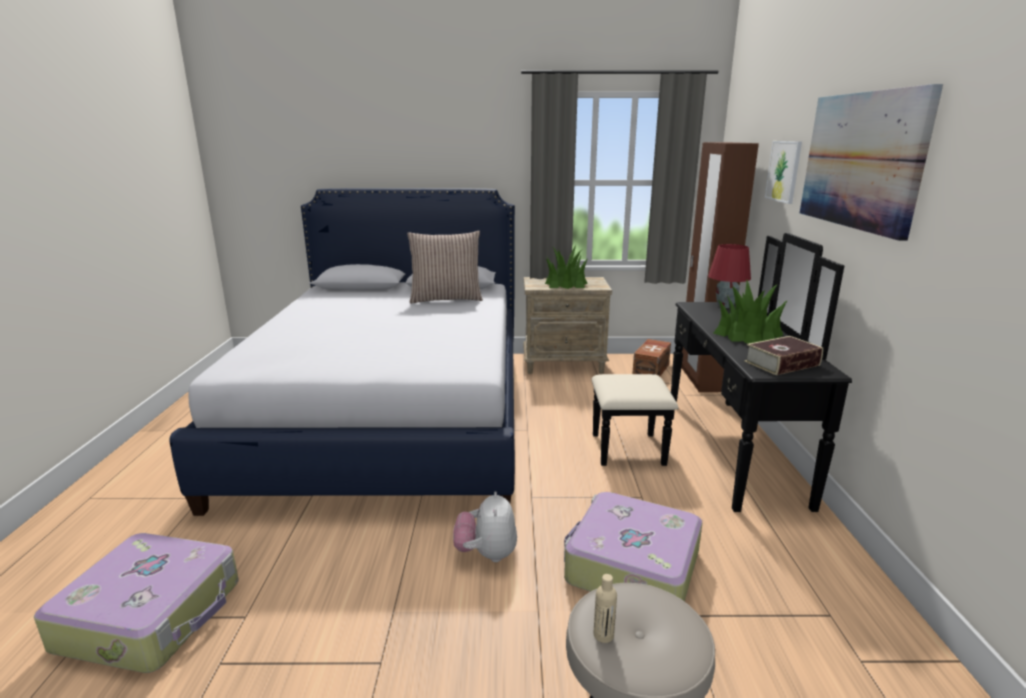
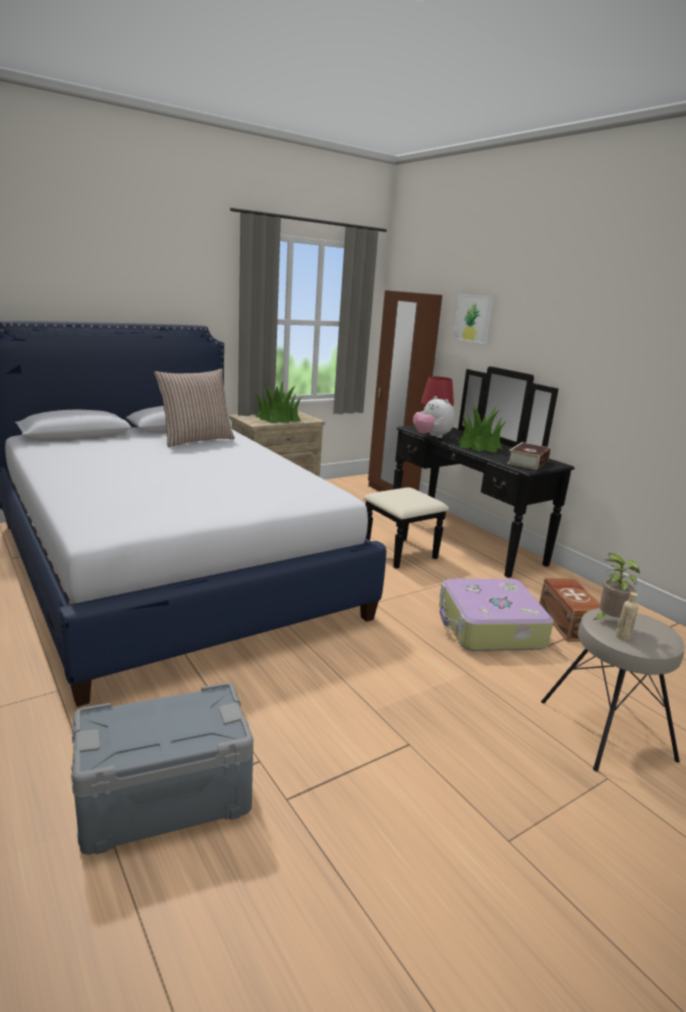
camera: 35 degrees left, 0 degrees up
(152, 614) = (164, 796): suitcase -> grey storage box
(486, 554) = (391, 650): plush toy -> plush toy (431, 436)
(619, 605) = (608, 620): none -> potted plant
(652, 370) = (349, 491): brown storage box -> brown storage box (568, 622)
(861, 160) = (561, 314): picture -> none

